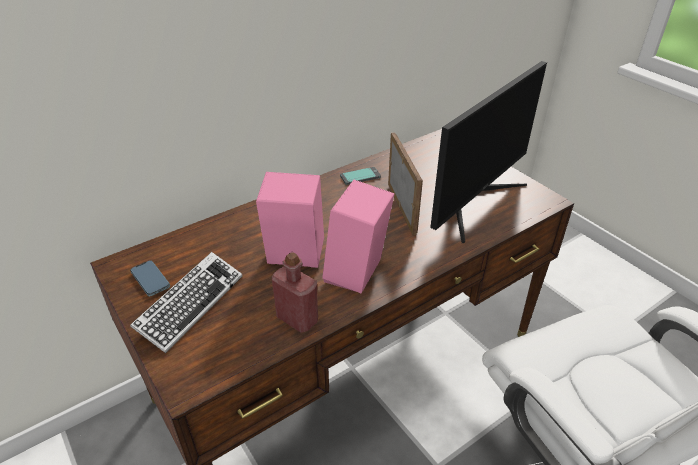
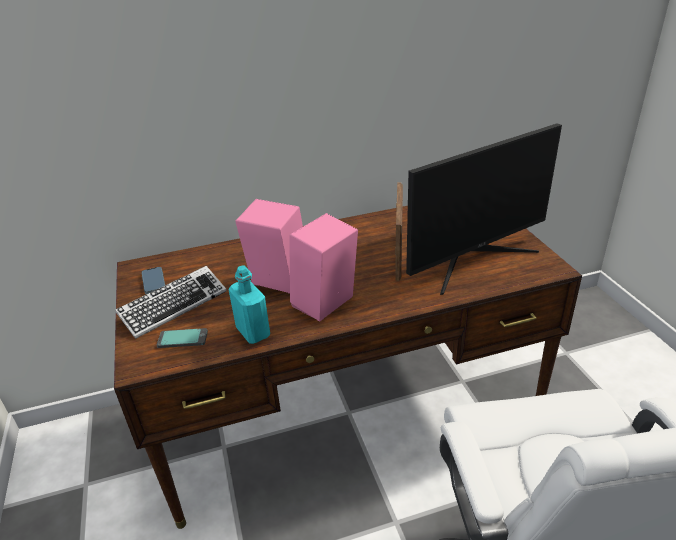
camera: 20 degrees right, 5 degrees down
(297, 319) = (253, 332): red bottle -> turquoise bottle
(360, 176) = (374, 224): phone -> phone (183, 339)

